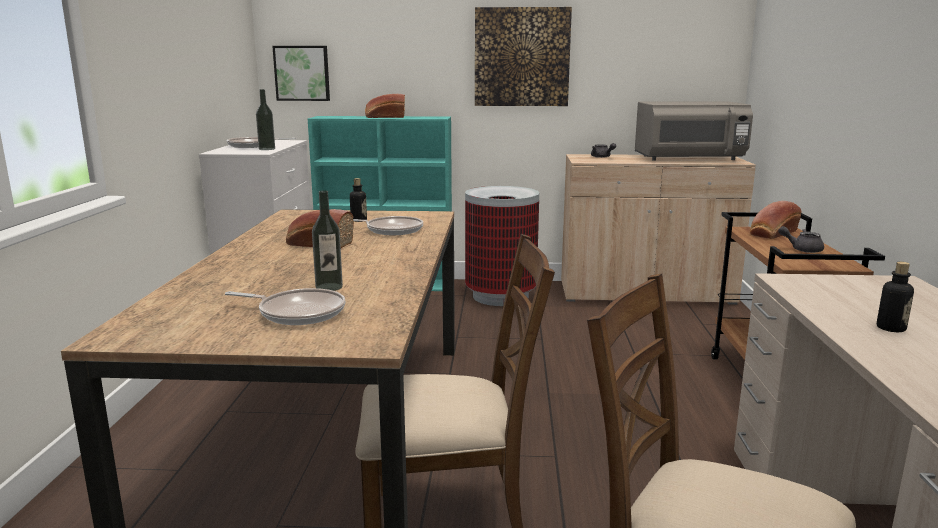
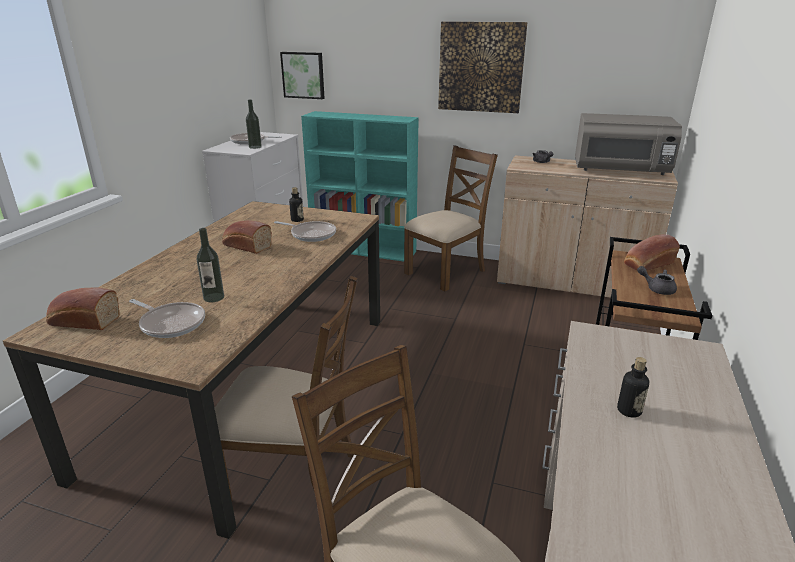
camera: 15 degrees right, 10 degrees up
(384, 117) = (362, 116): bread -> bread (83, 321)
(501, 296) = (446, 272): trash can -> brown chair

